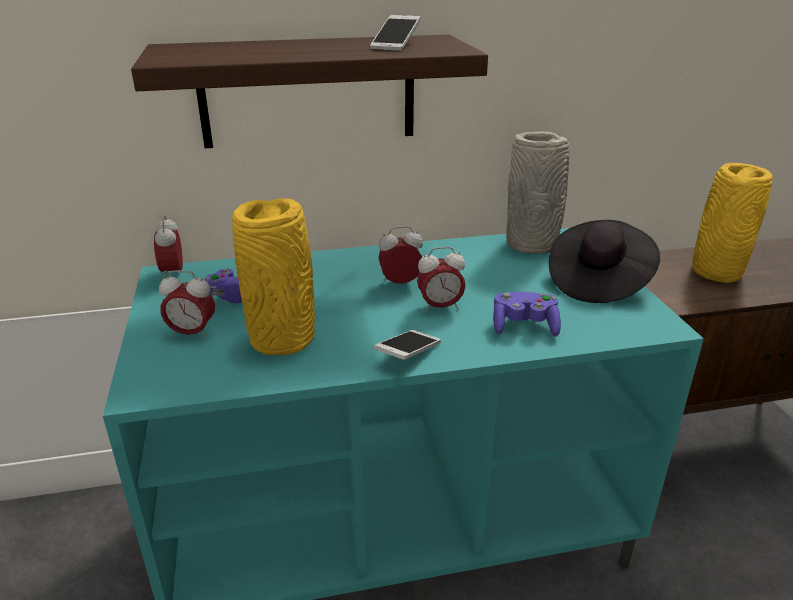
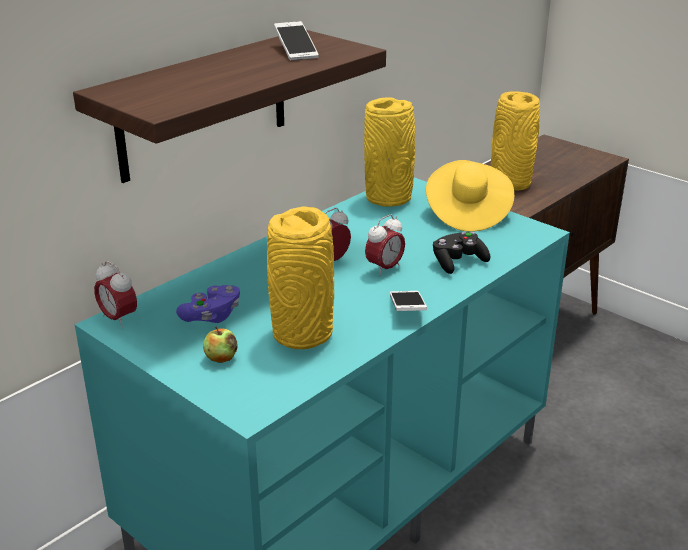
camera: 35 degrees left, 0 degrees up
(192, 333) = (221, 358): alarm clock -> apple
(524, 326) = (458, 262): purple game controller -> black game controller
(533, 245) = (389, 198): grey vase -> yellow vase
(597, 281) = (467, 213): black hat -> yellow hat

